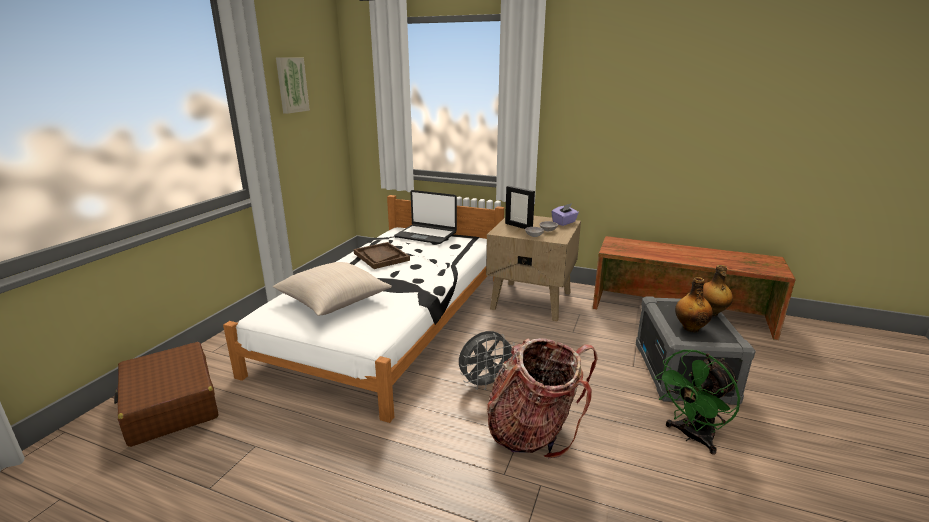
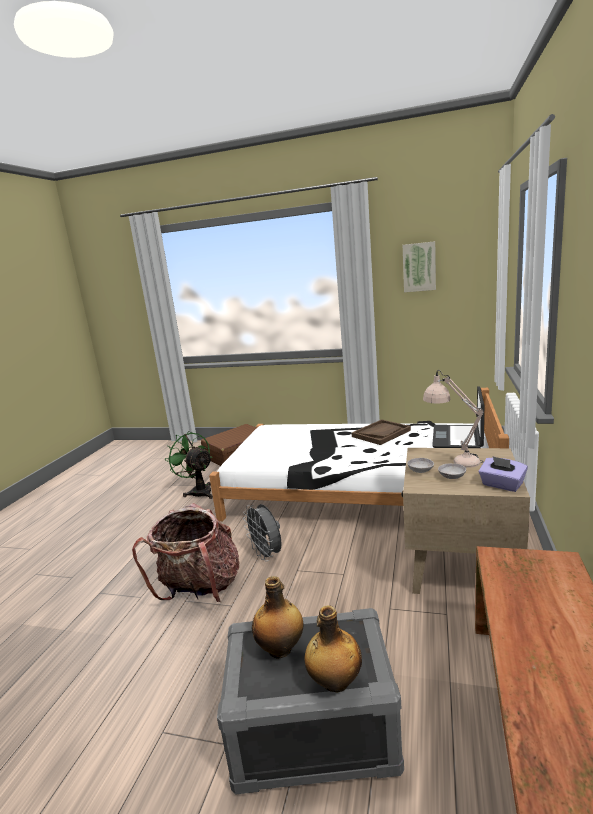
camera: 85 degrees right, 5 degrees down
(334, 301) = (289, 439): beige pillow -> none
(519, 226) = (453, 459): picture frame -> beige table lamp
(691, 437) = (177, 713): green fan -> green fan (198, 491)

